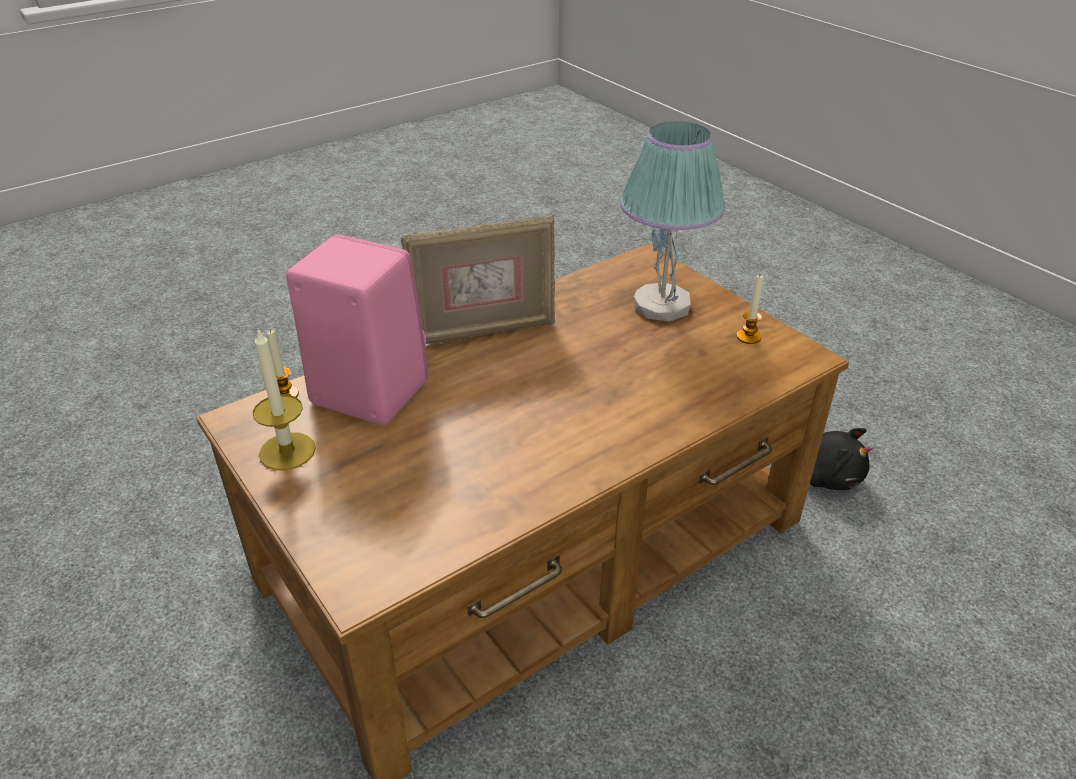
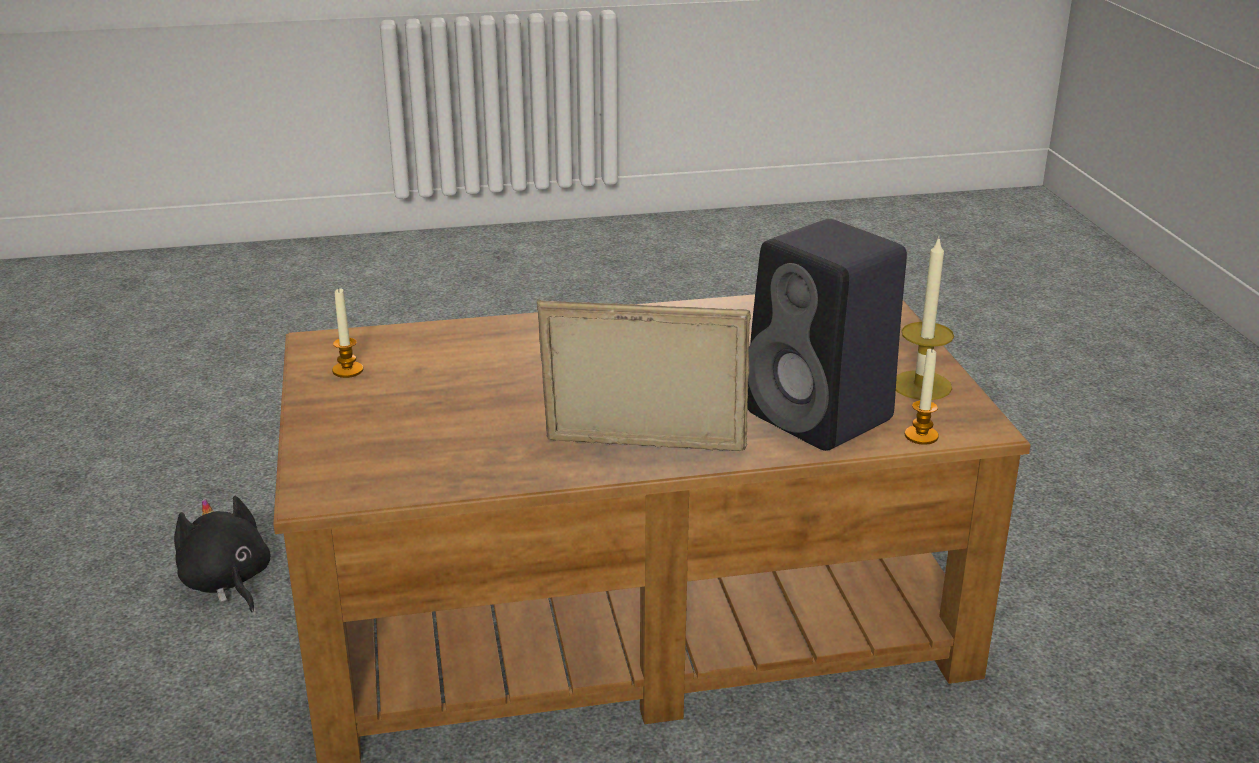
camera: 155 degrees left, 10 degrees down
(366, 392) = (823, 417): pink speaker -> black speaker
(662, 306) = (391, 424): table lamp -> none

